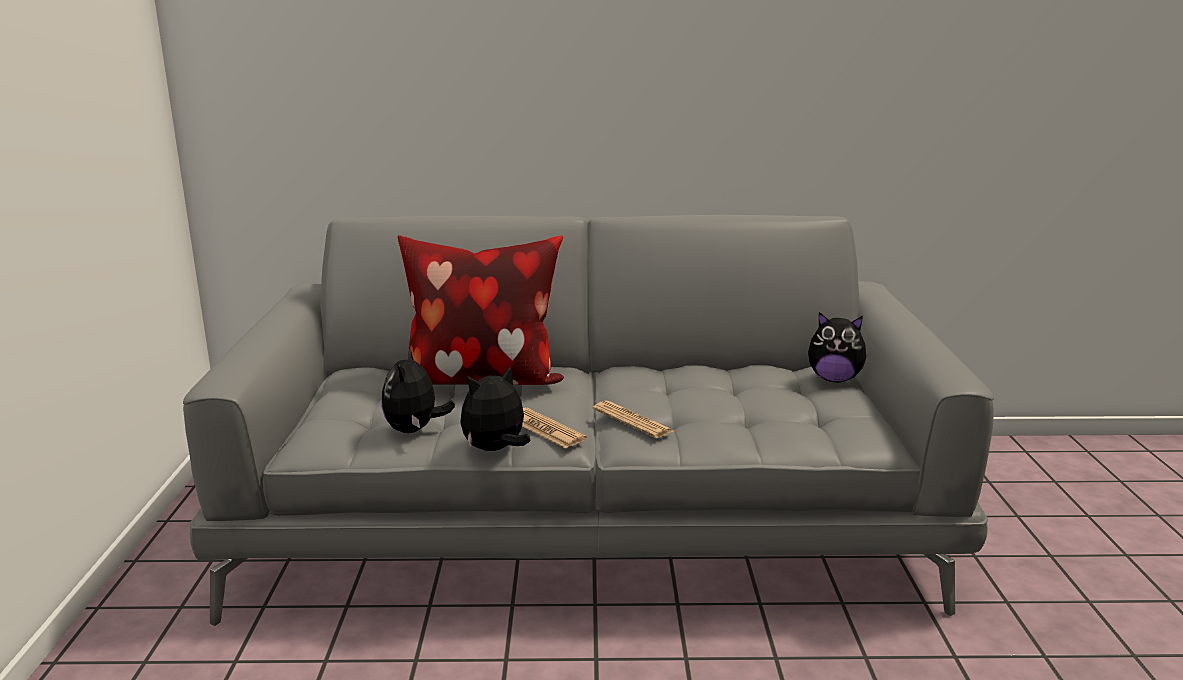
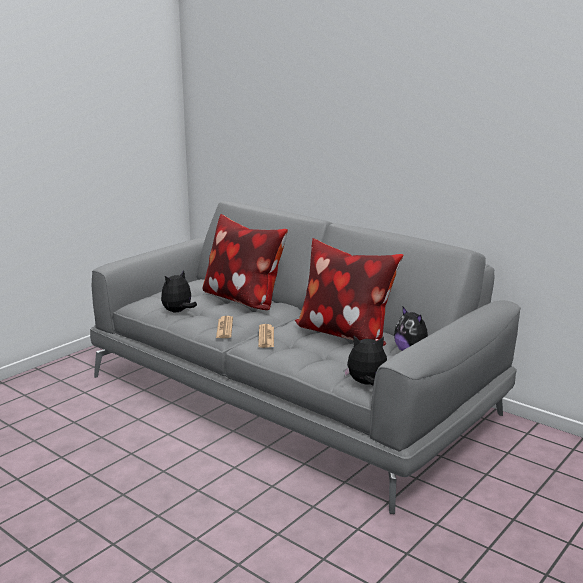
camera: 40 degrees right, 0 degrees up
(495, 450) = (193, 330): plush toy -> plush toy (366, 384)
(714, 383) = (344, 334): none -> pillow

